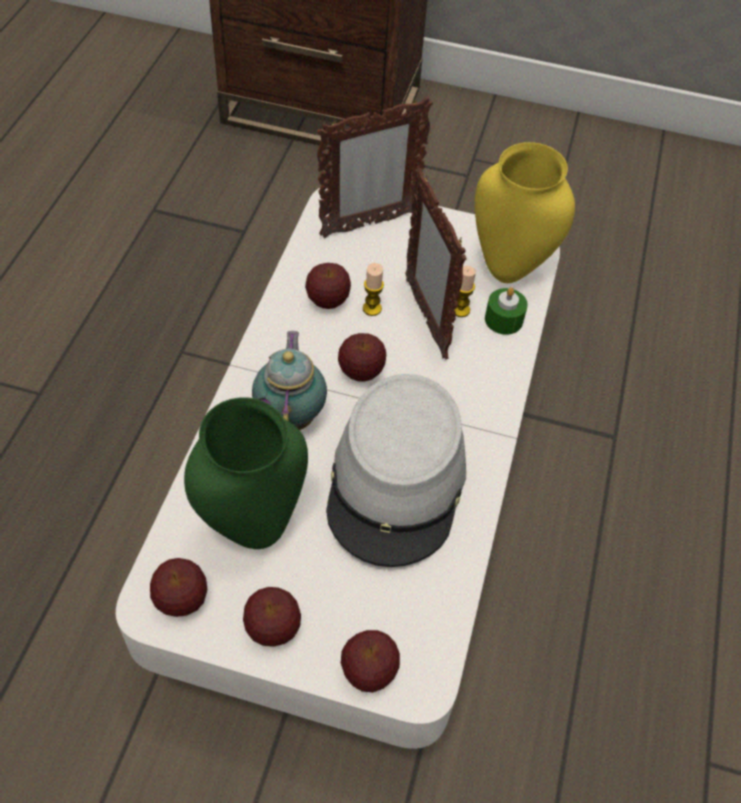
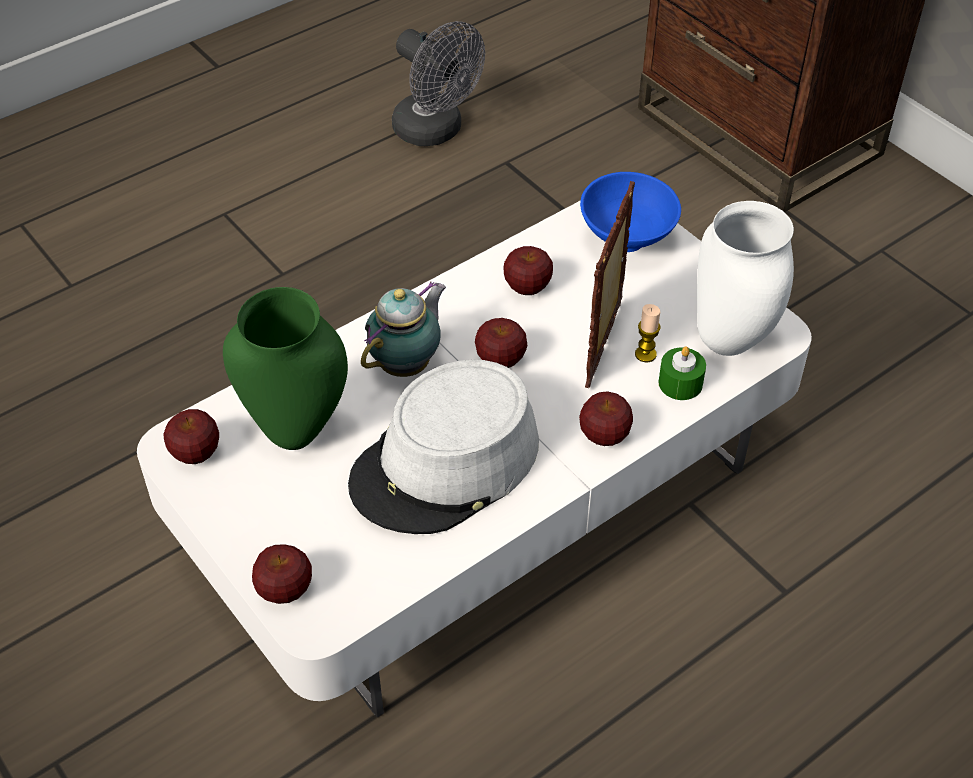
camera: 40 degrees right, 5 degrees down
(72, 209) = (436, 132): none -> grey fan
(273, 628) = (243, 514): apple -> apple (604, 435)
(368, 224) = (629, 239): picture frame -> blue bowl
(372, 308) = (561, 313): candle -> none
(510, 269) = (732, 342): yellow vase -> white vase

